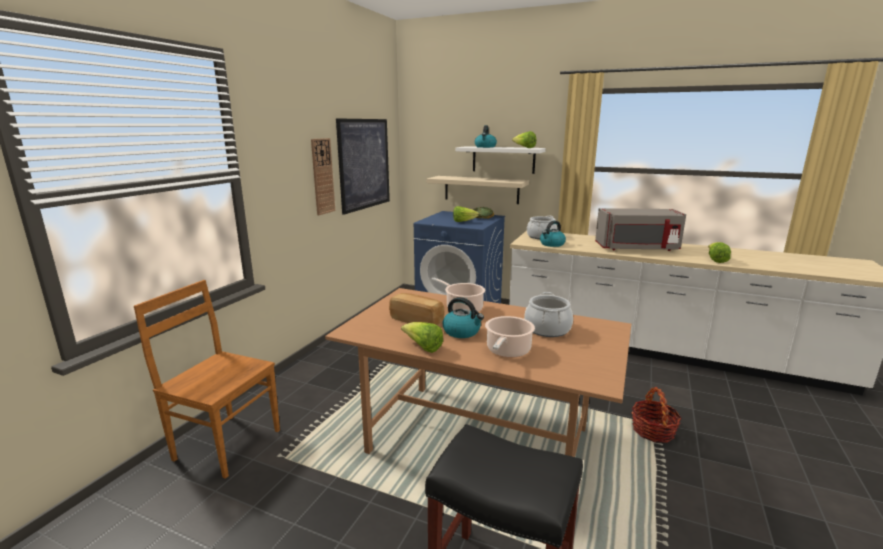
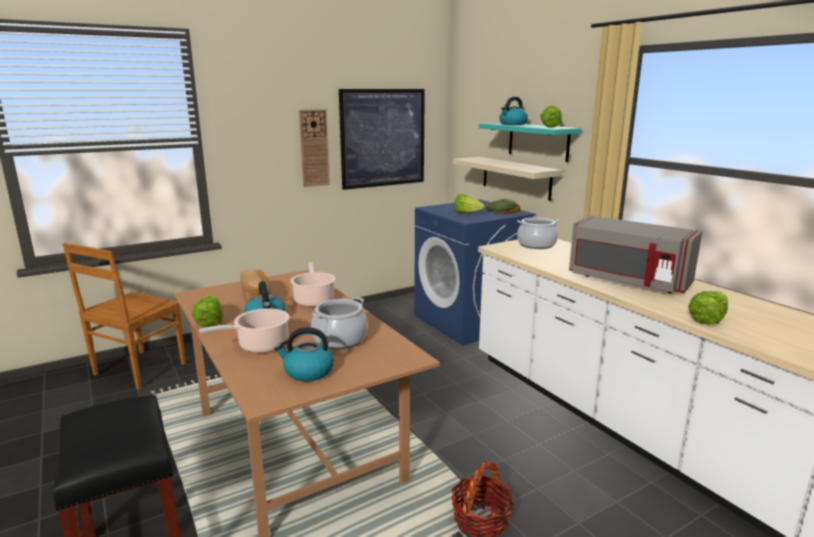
camera: 35 degrees right, 0 degrees up
(226, 444) = (138, 370): brown chair -> brown chair turned 120 degrees counterclockwise
(503, 159) = (538, 141): white shelf -> turquoise shelf
(552, 244) = (524, 255): kettle -> kettle (308, 372)

